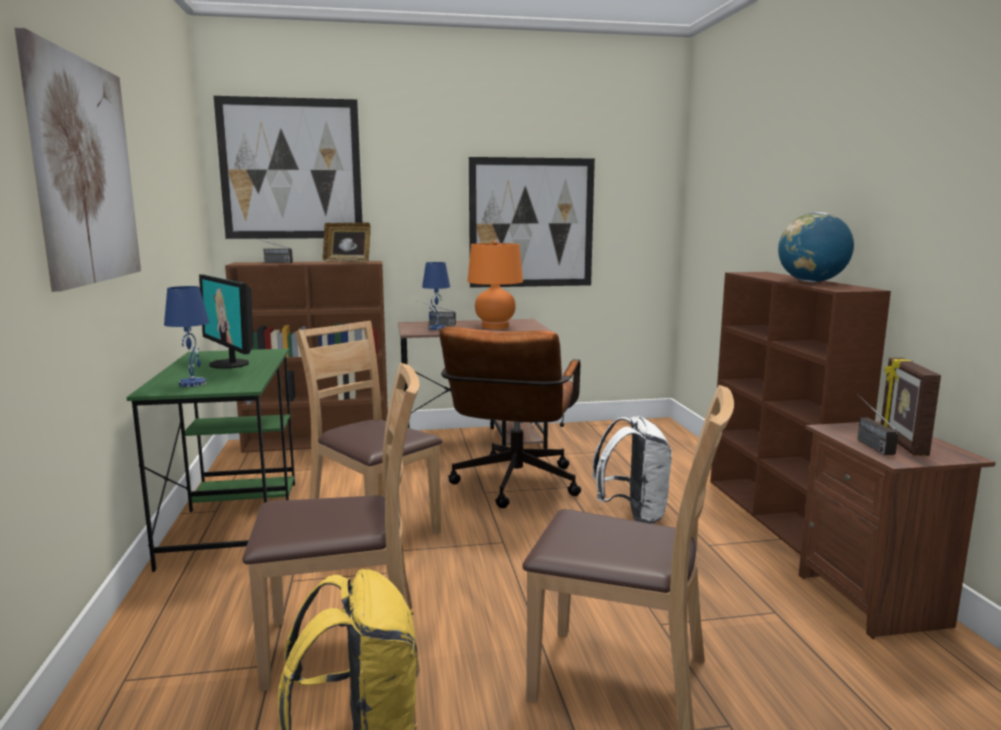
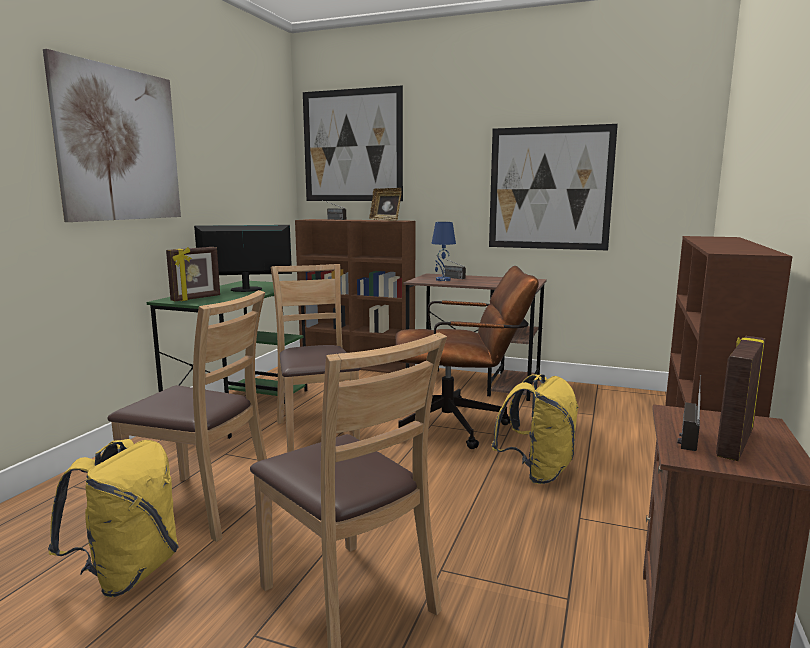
camera: 30 degrees right, 0 degrees up
(192, 383) = (196, 298): blue table lamp -> picture frame
(230, 364) = (246, 289): monitor -> monitor turned 90 degrees clockwise
(495, 327) = (494, 282): orange table lamp -> none
(513, 487) = (459, 426): brown office chair -> brown office chair turned 135 degrees counterclockwise
(633, 515) = (537, 472): white backpack -> yellow backpack
(812, 282) = (732, 245): globe -> none

